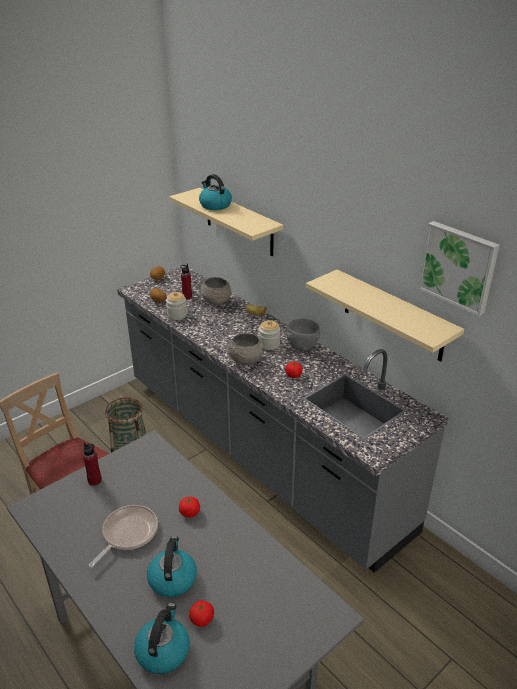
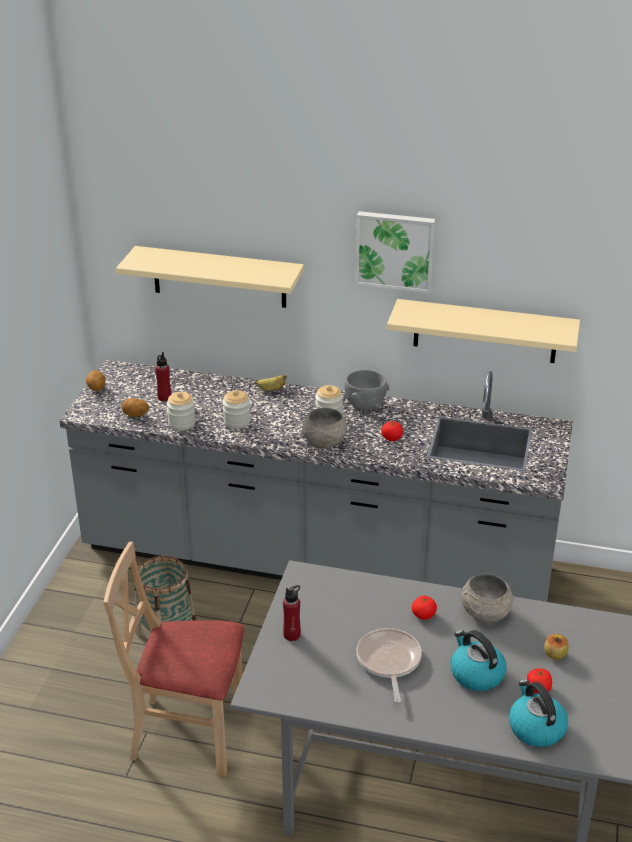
camera: 35 degrees left, 0 degrees up
(209, 326) = (237, 422): none -> jar
(215, 205) = (192, 263): kettle -> none
(216, 301) = (207, 390): grey bowl -> grey bowl (484, 613)
(246, 599) = (555, 655): none -> apple
(458, 266) = (567, 257): picture -> picture (395, 250)

